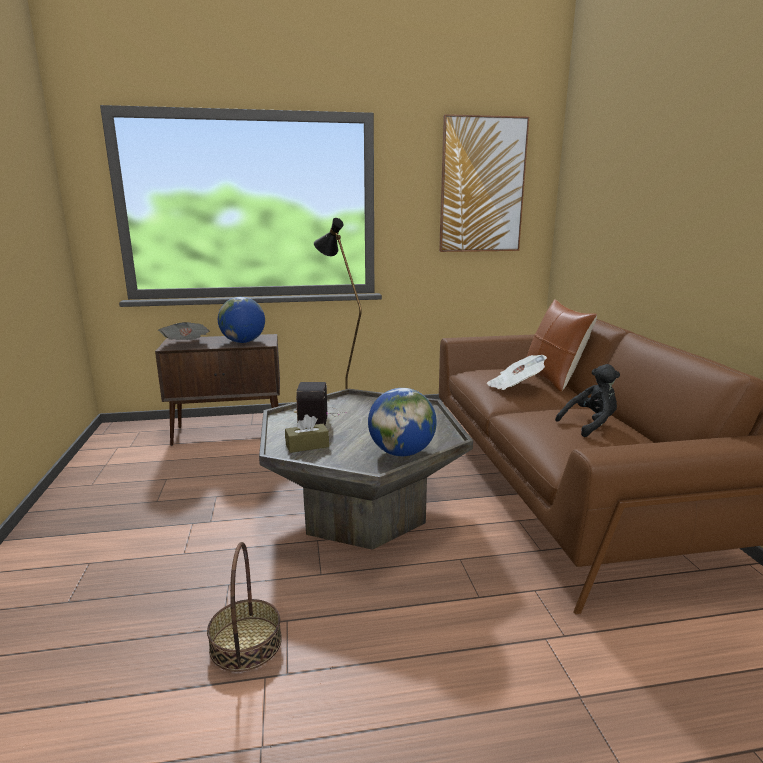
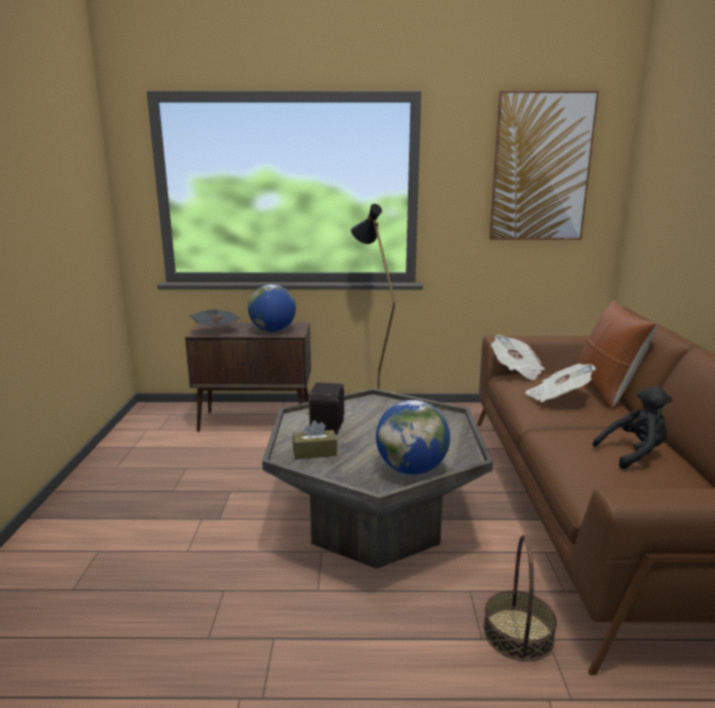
camera: 10 degrees right, 0 degrees up
(246, 643) = (228, 658): basket -> basket (518, 633)
(474, 367) = (516, 371): none -> newspaper

